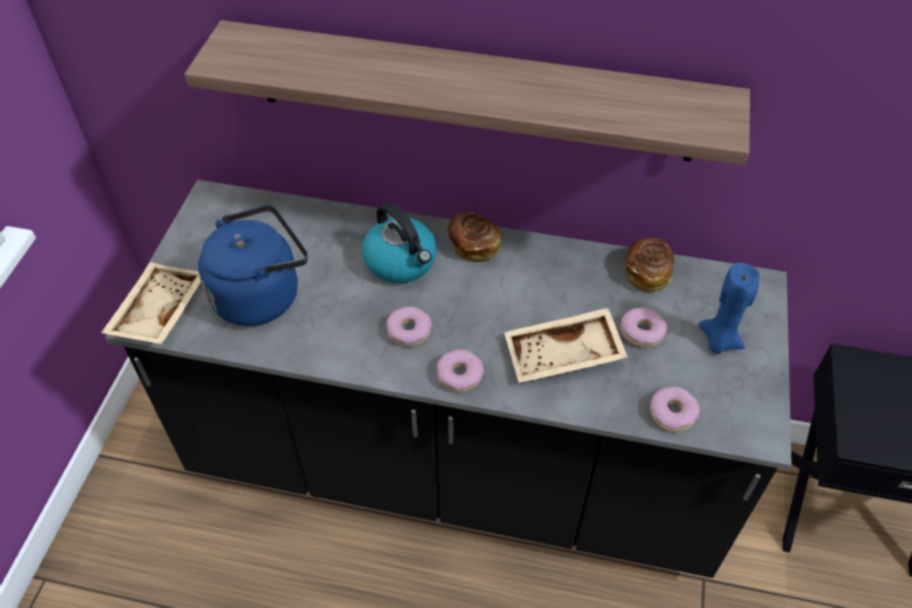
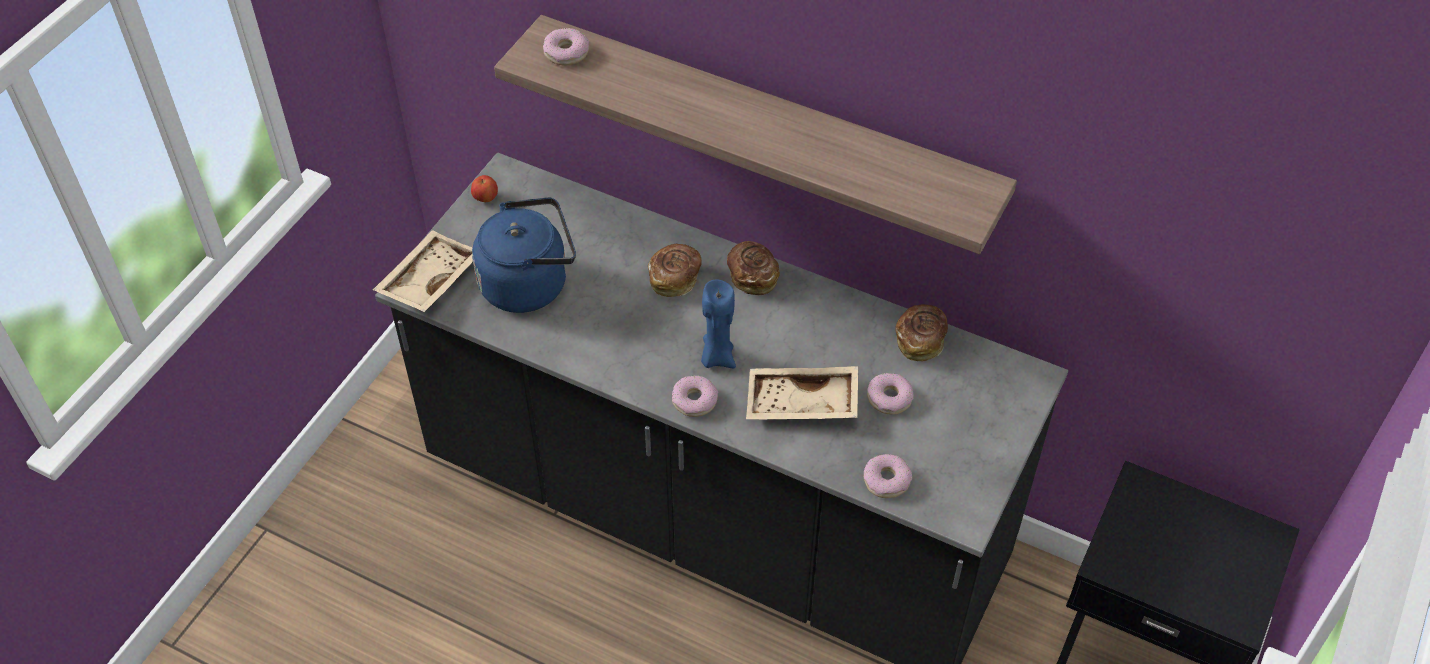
camera: 15 degrees right, 0 degrees up
(196, 223) = (485, 198): none -> apple
(401, 262) = (675, 278): kettle -> bread
(409, 331) = (660, 348): donut -> donut (566, 52)
(719, 341) = (963, 423): blue candle -> blue candle (717, 357)

